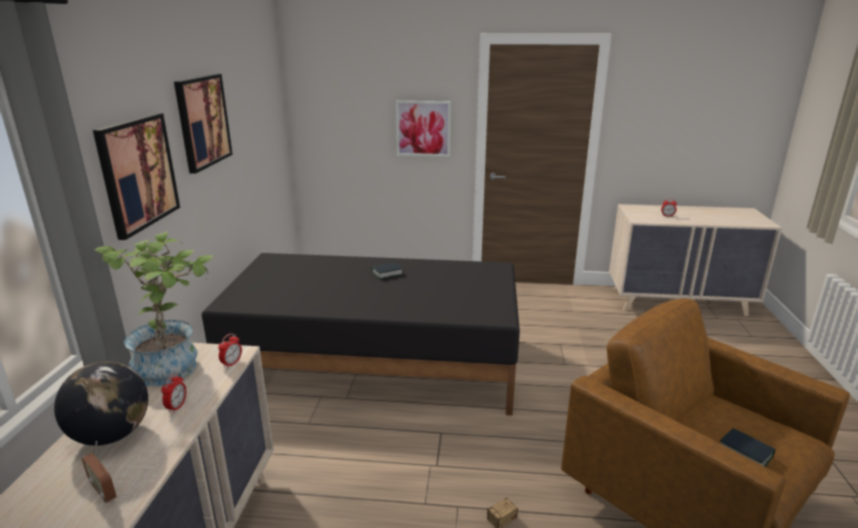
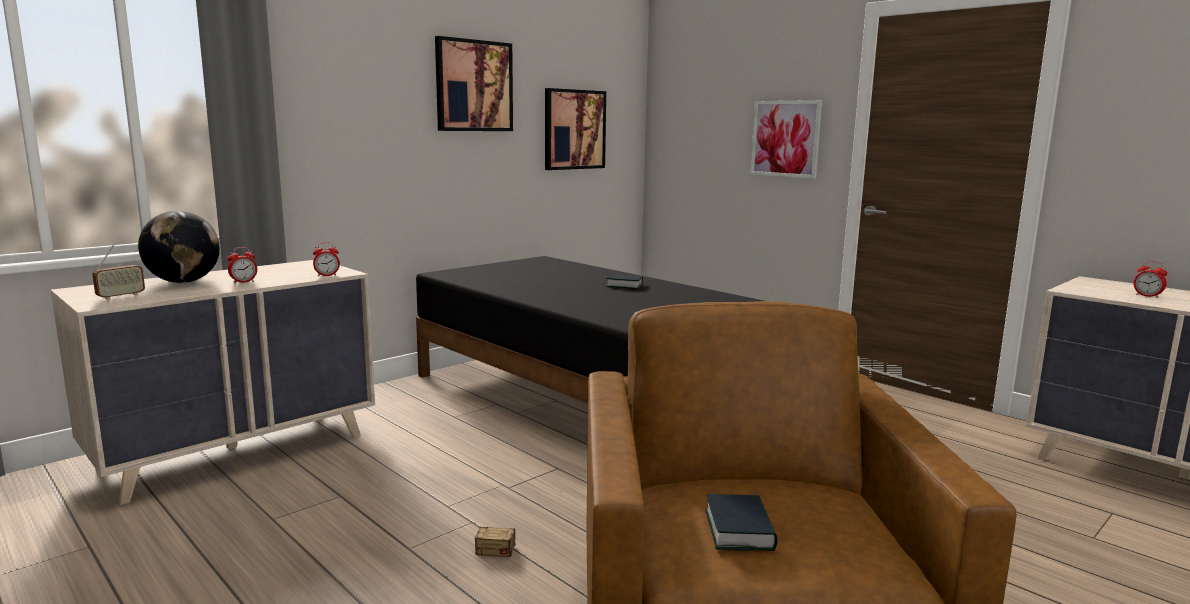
camera: 40 degrees right, 10 degrees down
(104, 491) = (121, 297): radio -> radio turned 135 degrees counterclockwise
(138, 173) = (358, 106): picture -> picture (574, 129)
(175, 364) = (295, 268): potted plant -> none

